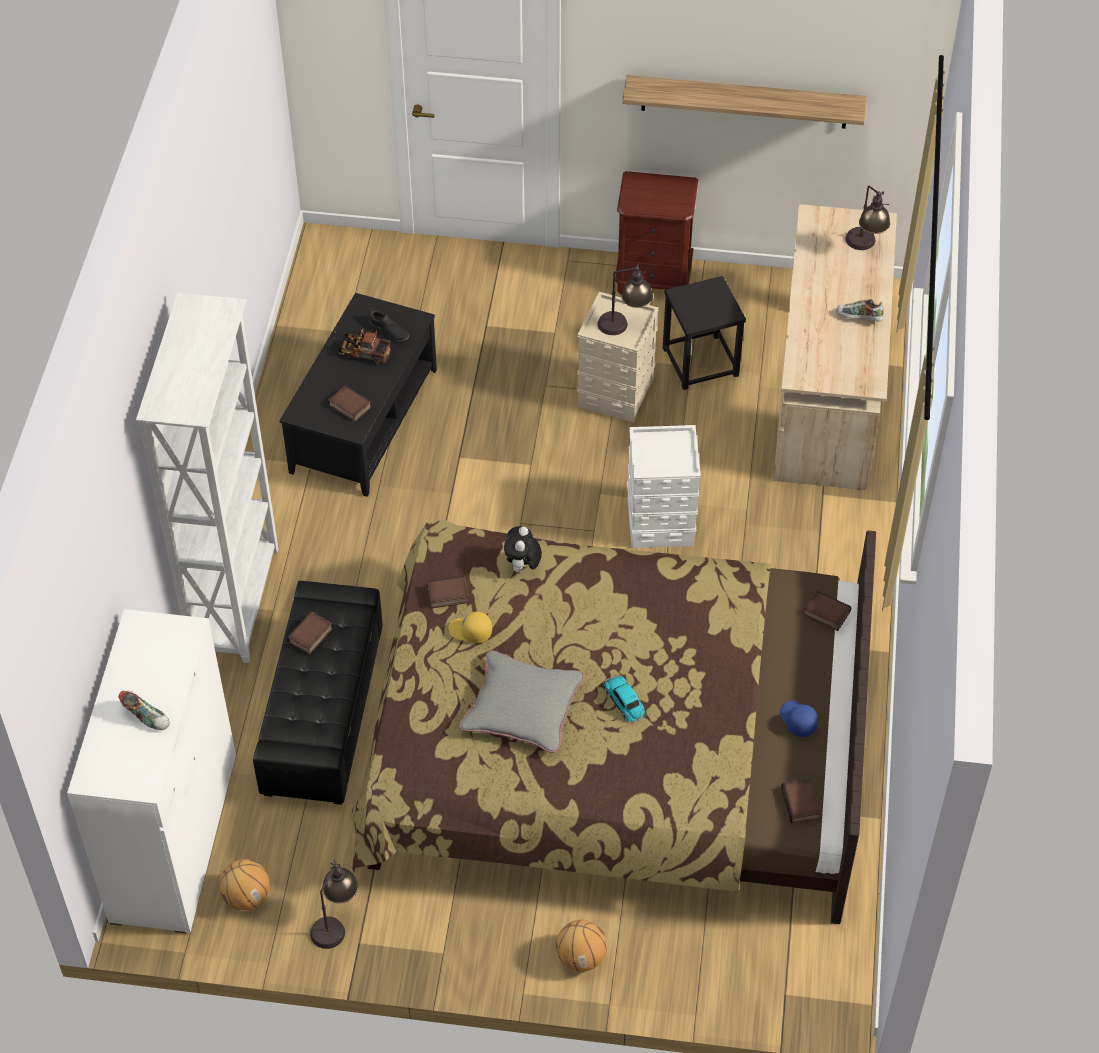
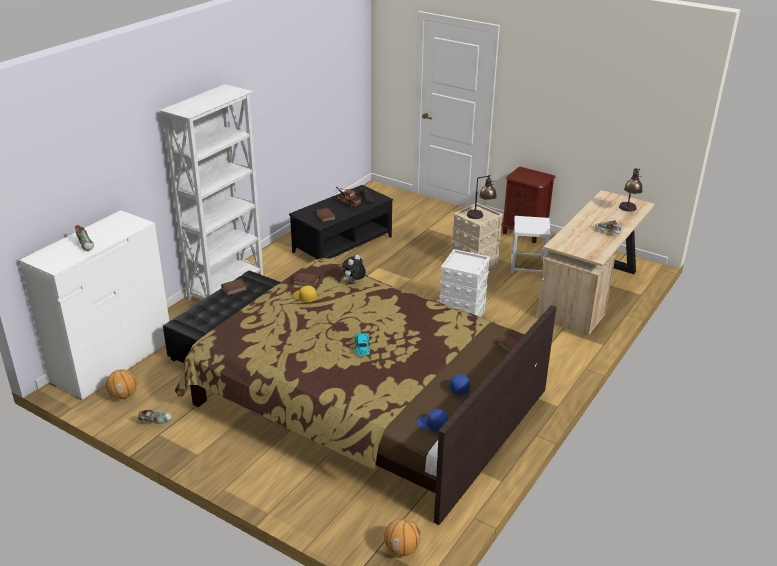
camera: 25 degrees right, 20 degrees down
(335, 922) = (156, 421): table lamp -> shoe
(522, 707) = (304, 333): grey pillow -> none
(581, 957) = (270, 484): basketball -> basketball (402, 549)
(699, 362) = (527, 266): black stool -> white stool
(744, 102) = (583, 128): shelf -> none
(801, 804) = (432, 425): book -> blue cap

